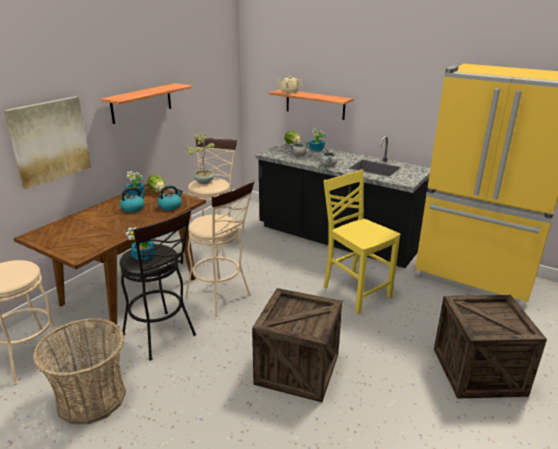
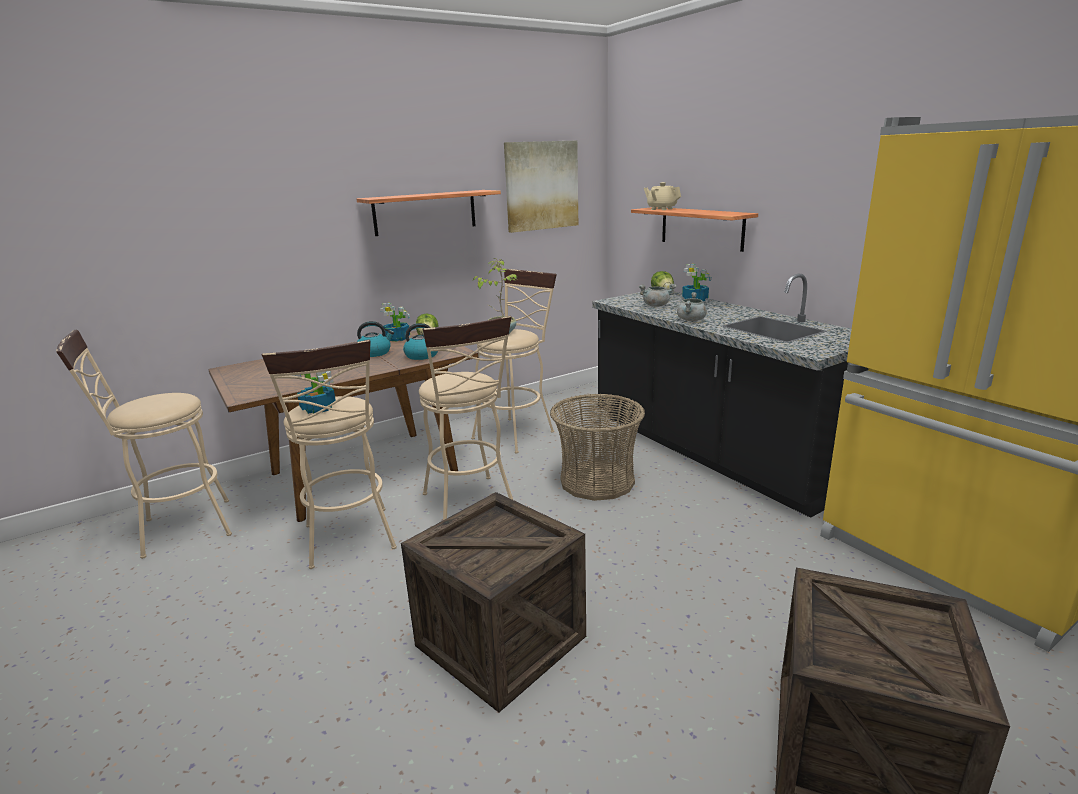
camera: 25 degrees right, 5 degrees down
(50, 141) = (273, 247): picture -> picture (541, 186)
(91, 397) = (201, 600): basket -> basket (597, 481)
(162, 337) = (351, 541): black stool -> beige stool
(355, 291) = (689, 538): yellow chair -> none

